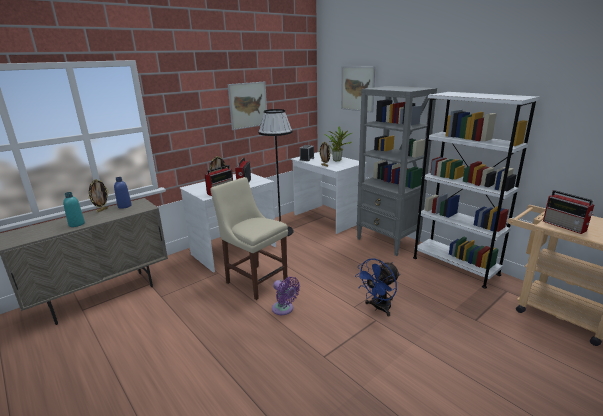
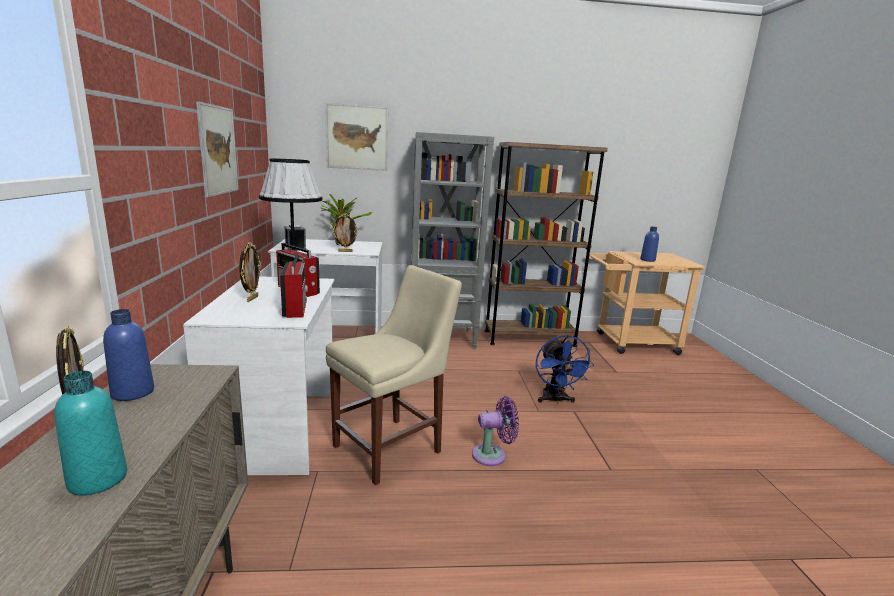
camera: 55 degrees left, 5 degrees down
(255, 280) = (392, 447): beige chair -> beige chair turned 150 degrees clockwise
(455, 266) = (529, 338): white bookcase -> brown bookcase
(565, 226) = (647, 260): radio -> blue bottle

